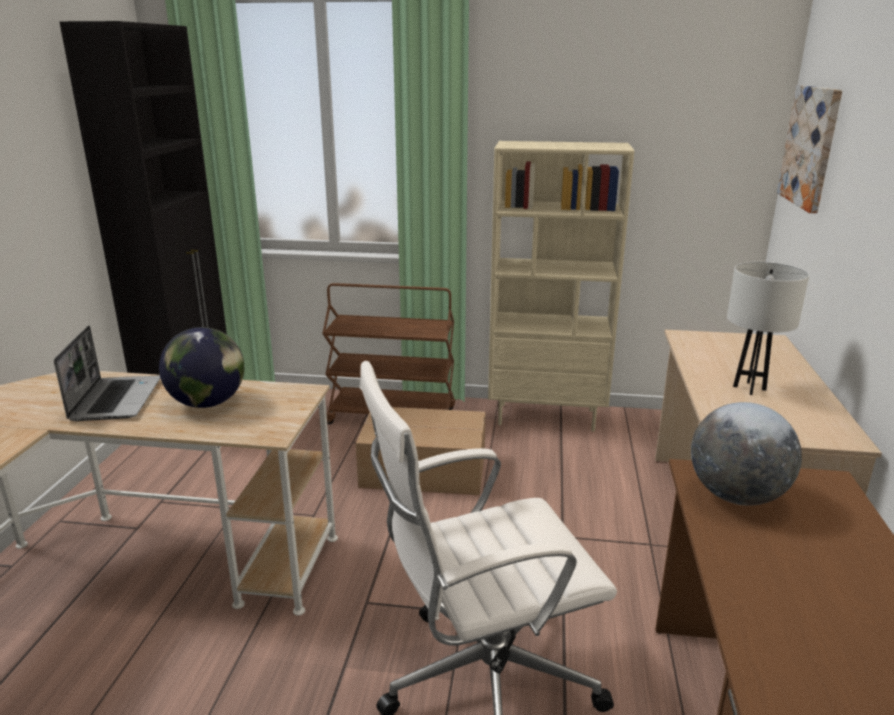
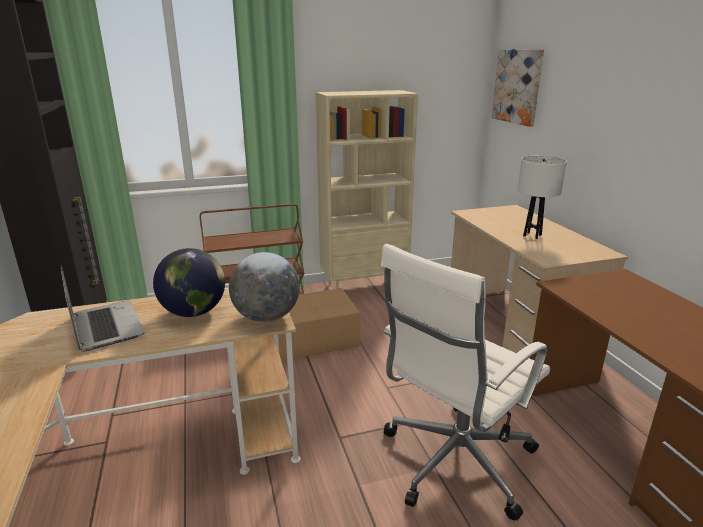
camera: 25 degrees left, 0 degrees up
(736, 496) = (591, 293): globe -> globe (266, 317)

